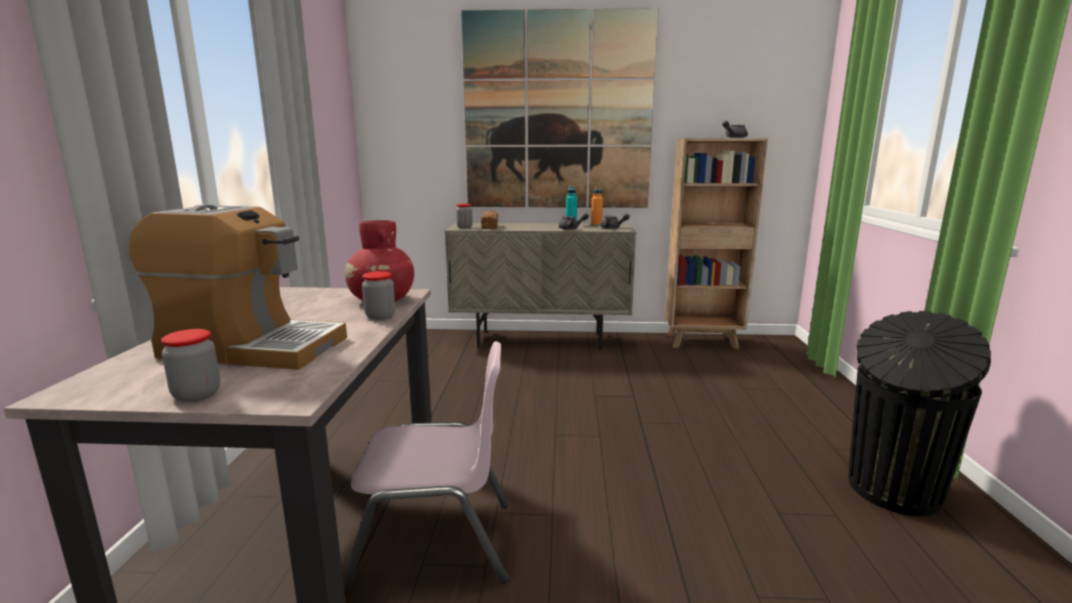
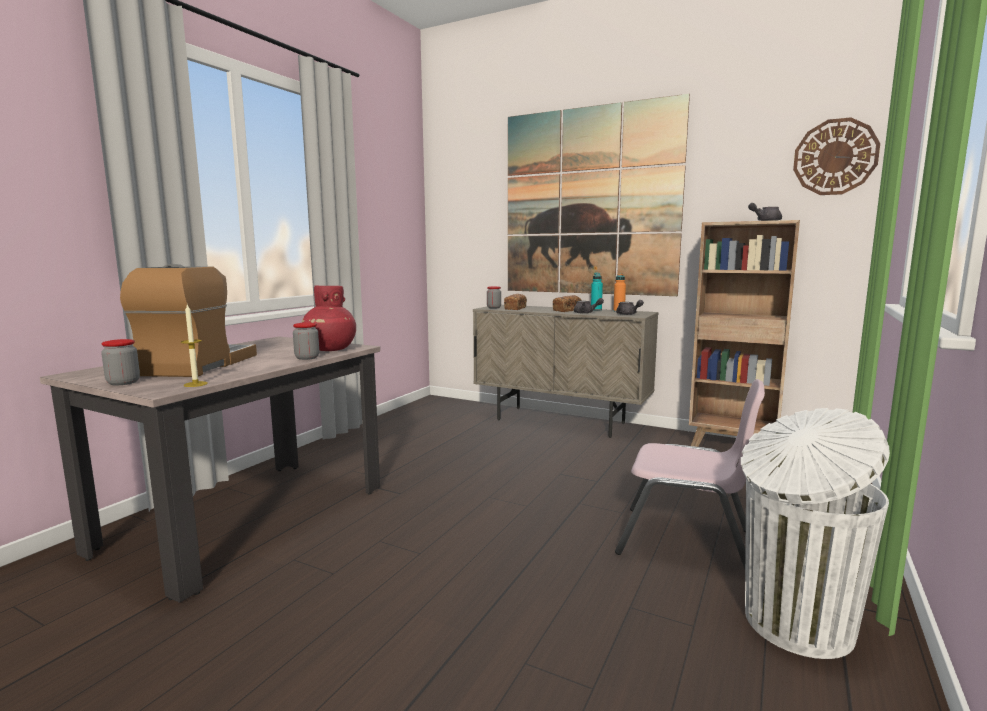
camera: 25 degrees right, 5 degrees down
(251, 347) = (198, 365): coffee machine -> coffee machine turned 120 degrees counterclockwise
(320, 379) = (195, 384): none -> candle
(434, 543) = (315, 549): pink chair -> pink chair (685, 542)
(546, 227) = (567, 310): none -> bread
(780, 81) = (835, 157): none -> wall clock
(892, 491) = (794, 624): black trash can -> white trash can

